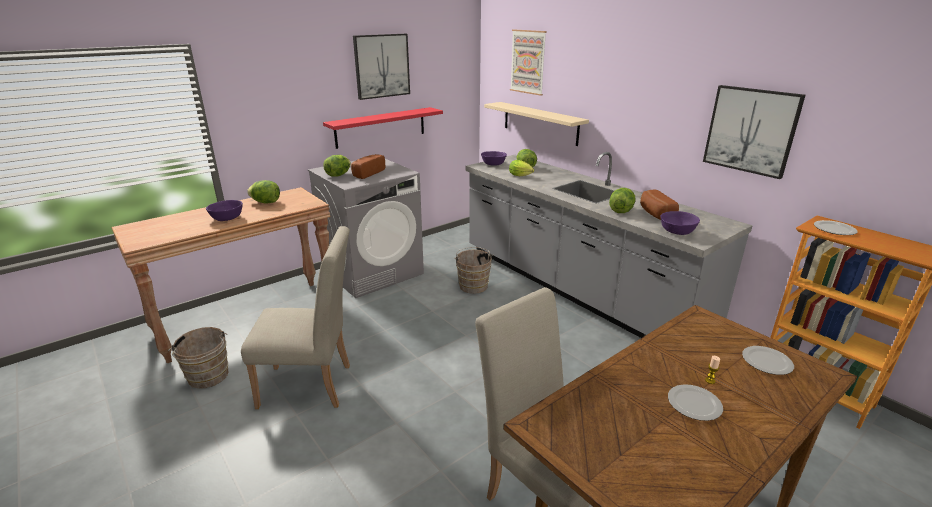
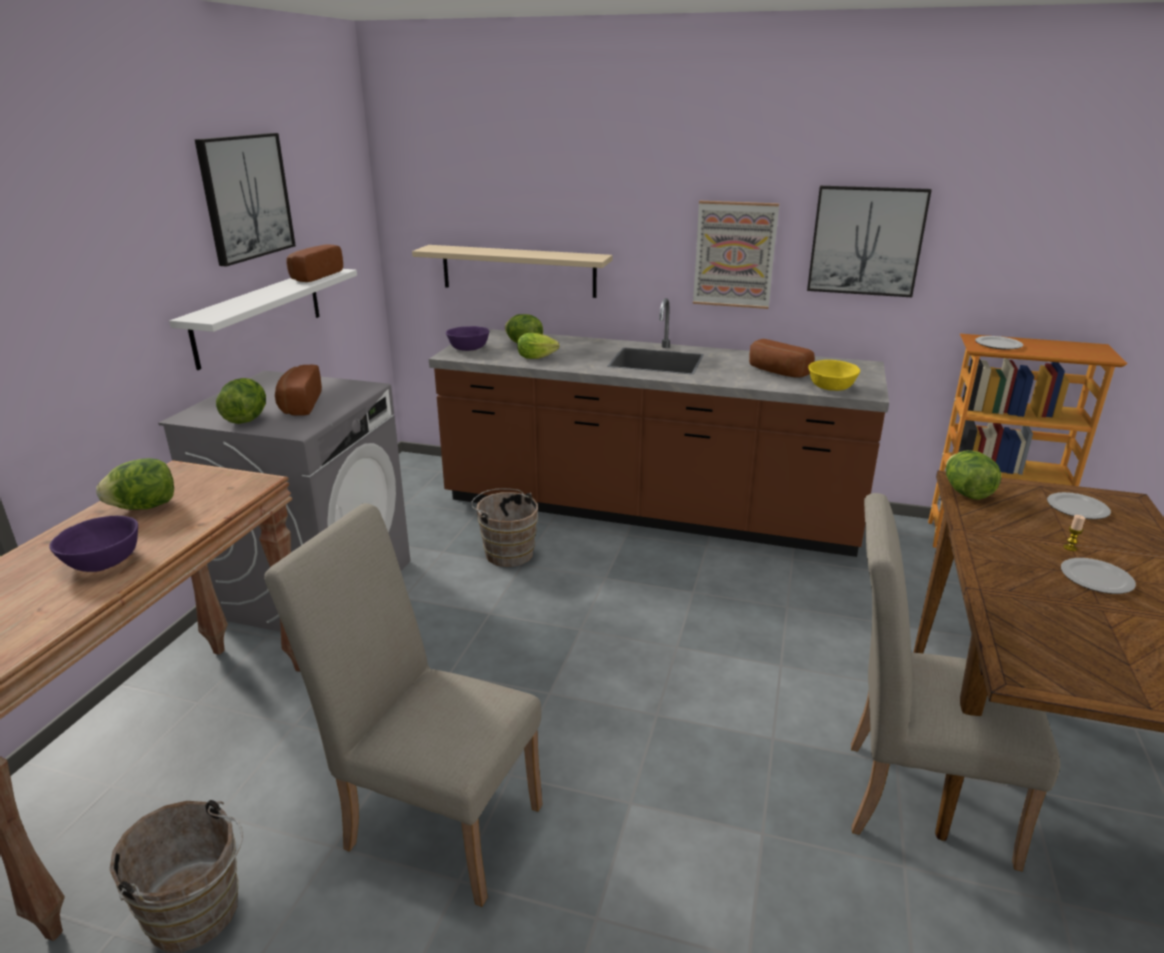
camera: 35 degrees left, 0 degrees up
(313, 386) = (433, 819): beige chair -> beige chair turned 120 degrees counterclockwise
(381, 127) = (259, 315): red shelf -> white shelf
(417, 111) = (313, 276): none -> bread
(528, 62) = (482, 174): picture -> picture (734, 254)
(576, 289) = (648, 511): grey counter -> brown counter
(621, 211) = (736, 377): lettuce -> lettuce (966, 493)
(677, 231) = (831, 387): purple bowl -> yellow bowl

